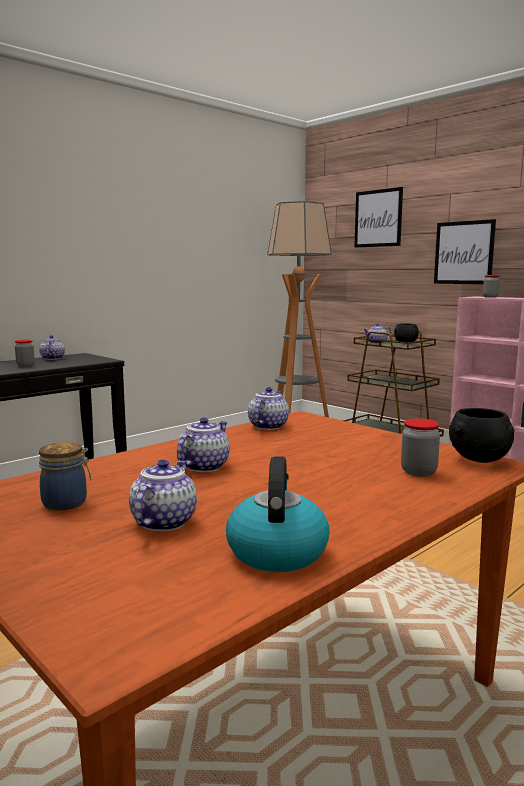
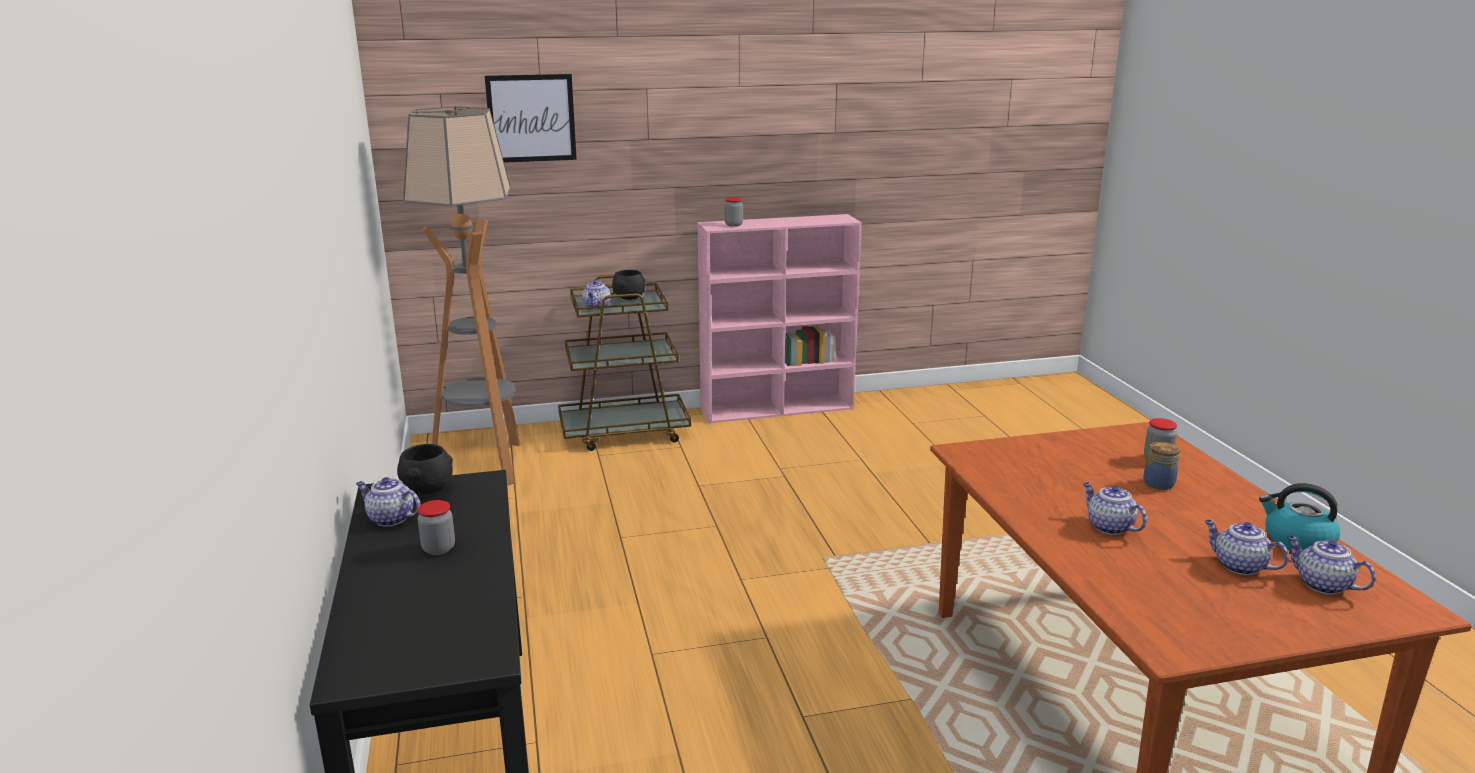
camera: 60 degrees left, 10 degrees up
(67, 503) = (1187, 597): jar -> jar (1158, 483)
(268, 426) = (987, 473): teapot -> teapot (1321, 584)
(463, 252) = (675, 167): picture -> none
(477, 460) = (1137, 433): black bowl -> black bowl (427, 491)

